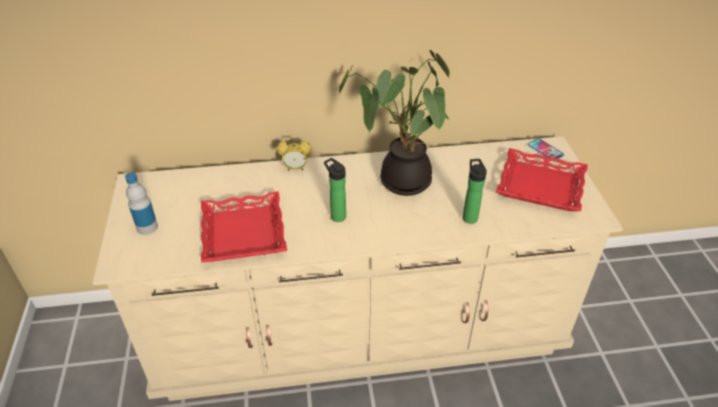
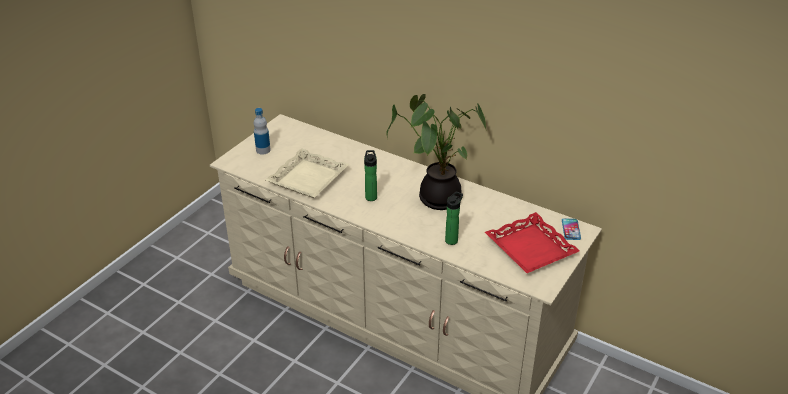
camera: 40 degrees right, 5 degrees down
(242, 233) = (307, 178): red tray -> beige tray
(295, 168) = (381, 158): alarm clock -> none

